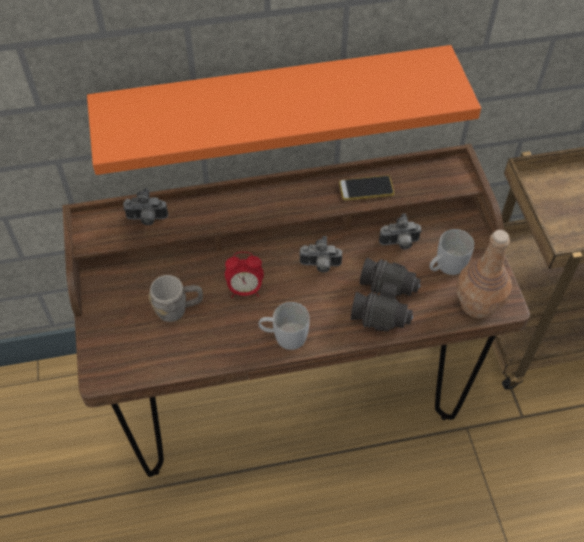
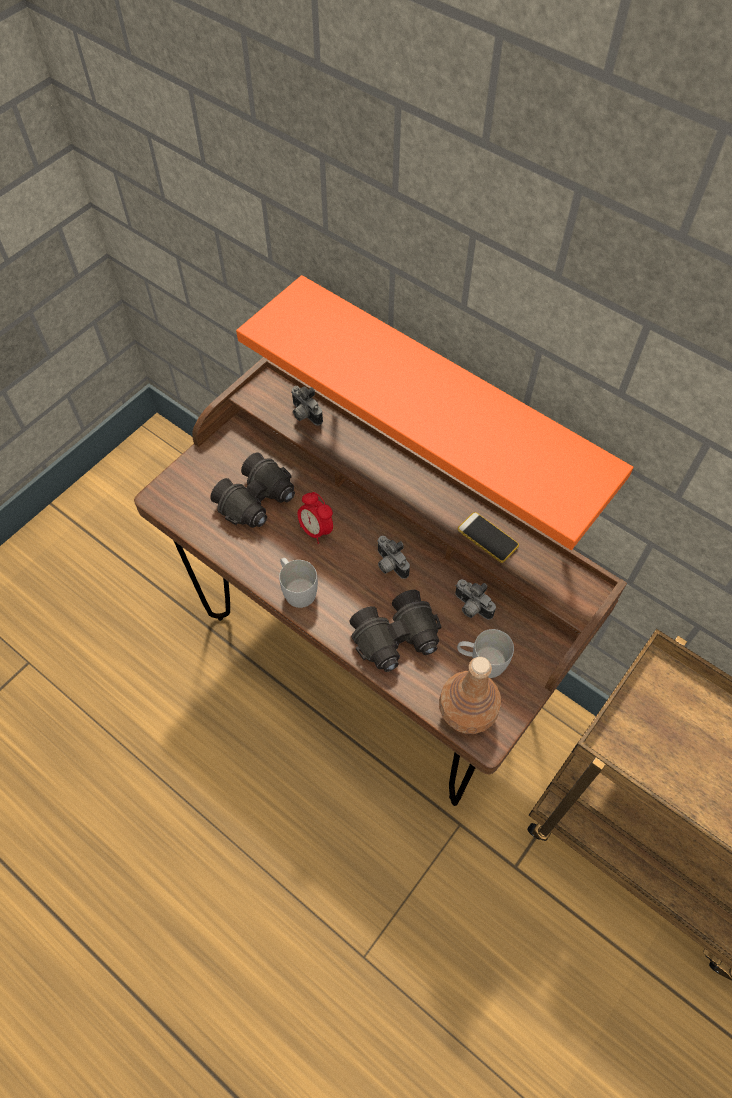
camera: 50 degrees right, 5 degrees up
(178, 309) = (257, 501): grey mug -> black binoculars

